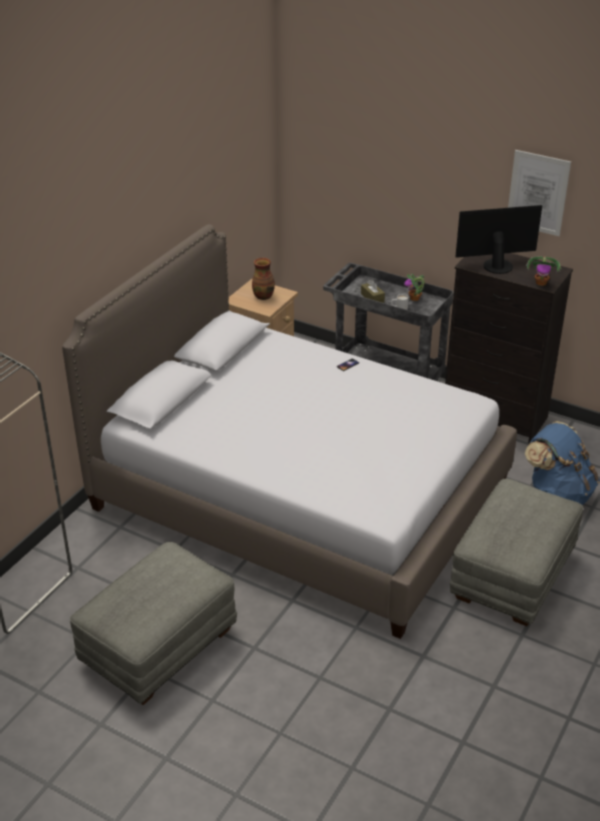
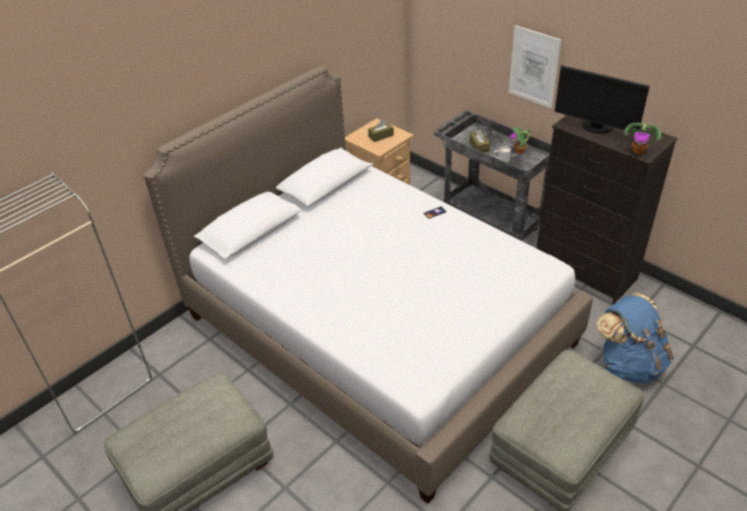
camera: 15 degrees right, 5 degrees up
(263, 296) = (381, 136): vase -> brown tissue box
(496, 265) = (596, 127): monitor -> monitor turned 150 degrees counterclockwise
(538, 193) = (649, 55): picture -> picture (534, 67)

